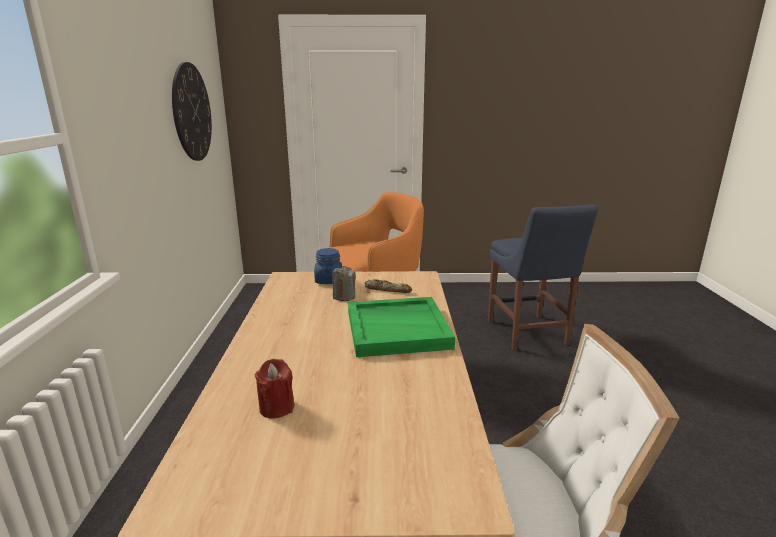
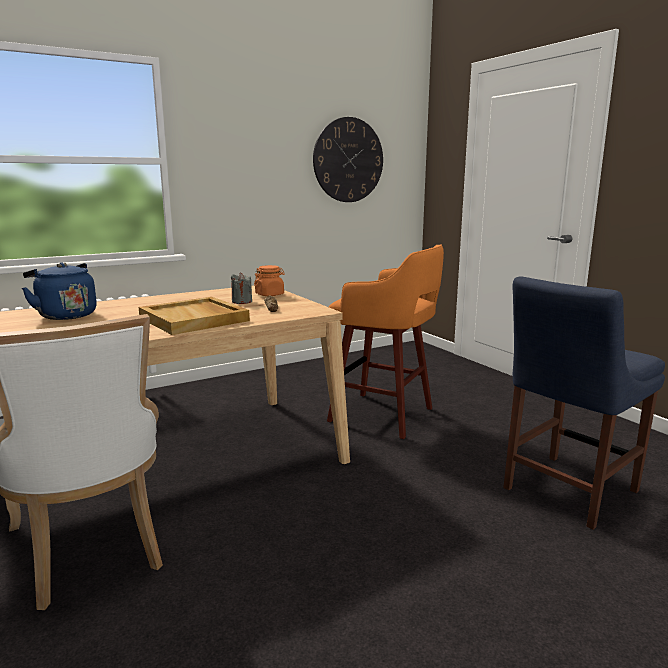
camera: 60 degrees right, 5 degrees down
(276, 407) = (65, 315): red candle -> blue kettle
(328, 280) = (269, 294): blue jar -> orange jar
(398, 329) = (195, 319): green tray -> beige tray

